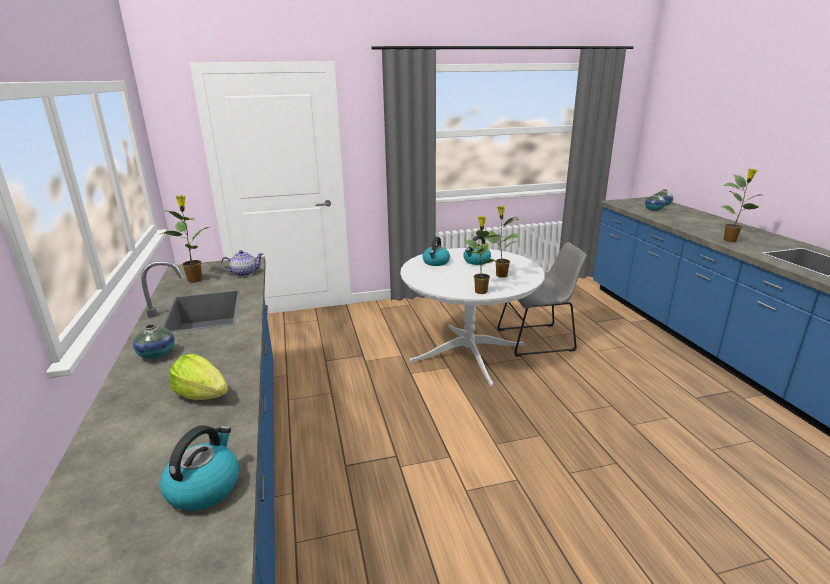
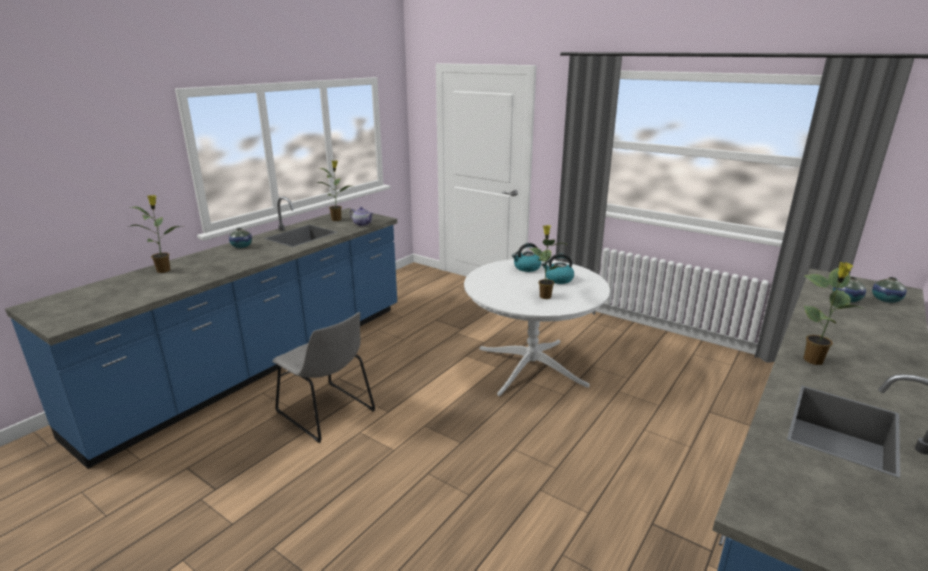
camera: 50 degrees right, 0 degrees up
(202, 395) = (212, 268): lettuce -> none
(204, 487) = (141, 295): kettle -> none
(480, 291) = (497, 299): potted plant -> potted plant (164, 270)
(538, 339) = (611, 391): grey chair -> grey chair (328, 413)

